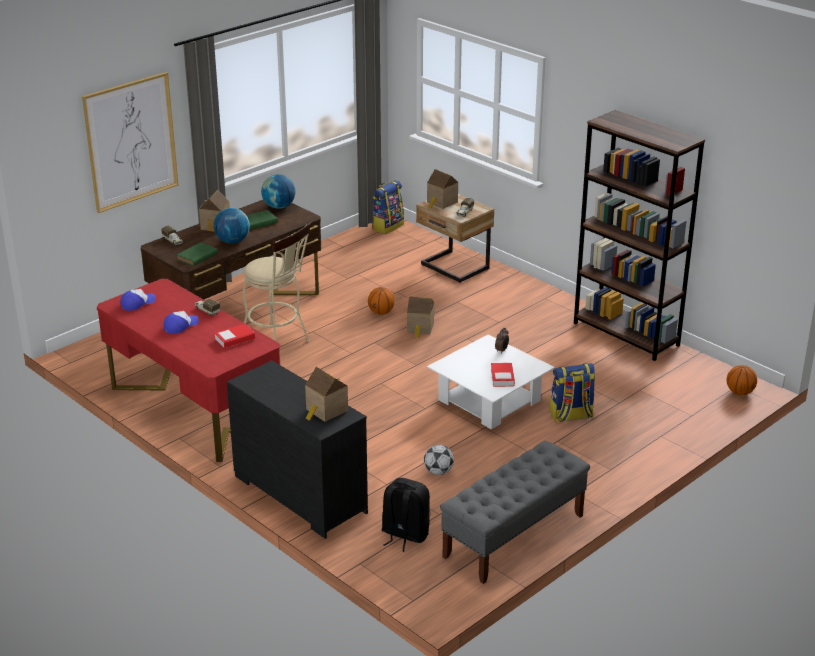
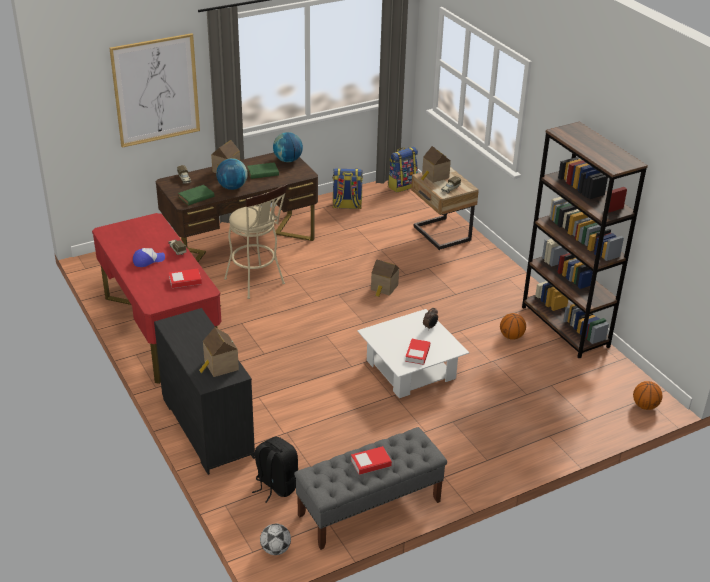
camera: 15 degrees right, 5 degrees up
(137, 303) = (125, 233): cap -> none
(381, 312) = (357, 267): basketball -> basketball (511, 336)
(438, 472) = (334, 430): football -> football (275, 549)
(516, 481) = (371, 463): none -> book
(571, 416) = (476, 399): backpack -> backpack (347, 206)

